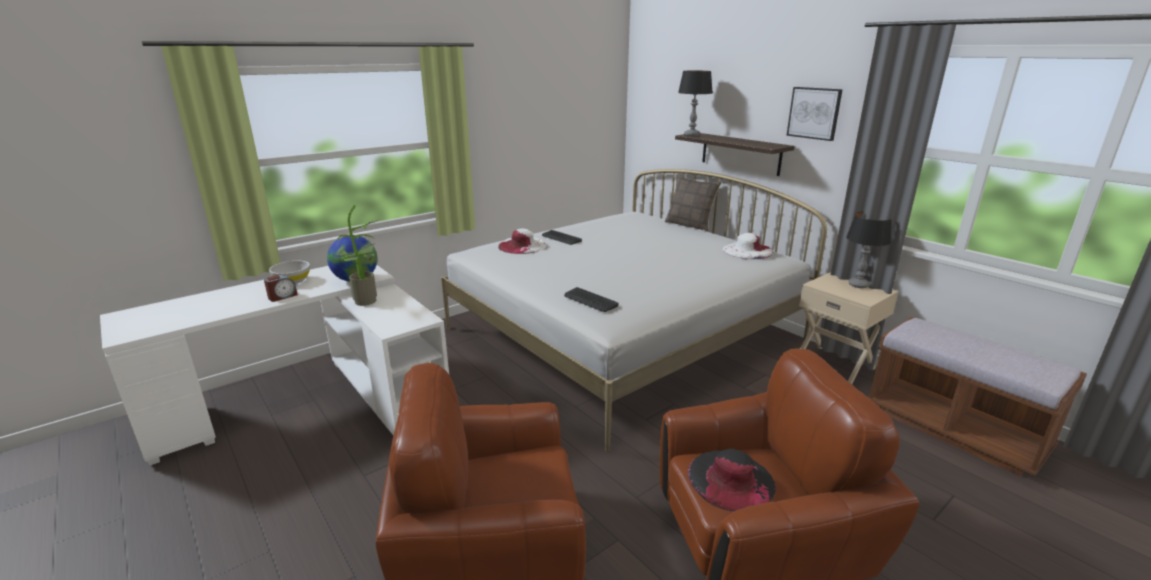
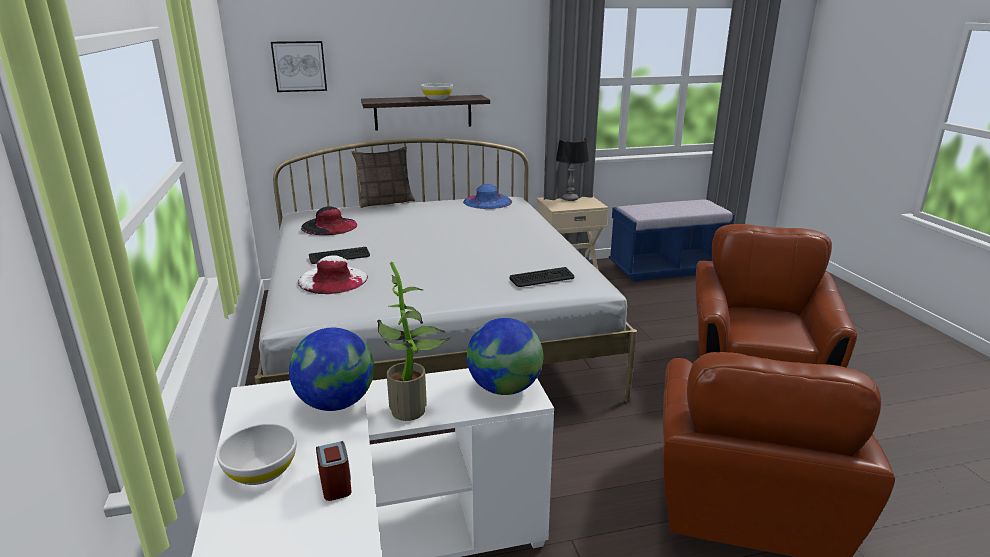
camera: 65 degrees left, 0 degrees up
(400, 320) = (504, 388): none -> globe
(691, 135) = (376, 101): table lamp -> none
(730, 479) = (768, 328): black hat -> black hat (329, 226)
(739, 141) = (437, 98): none -> white bowl
(747, 250) = (487, 201): white hat -> blue hat
(814, 113) = (496, 61): picture -> picture (299, 66)
(953, 429) = (665, 269): brown bench -> blue bench

